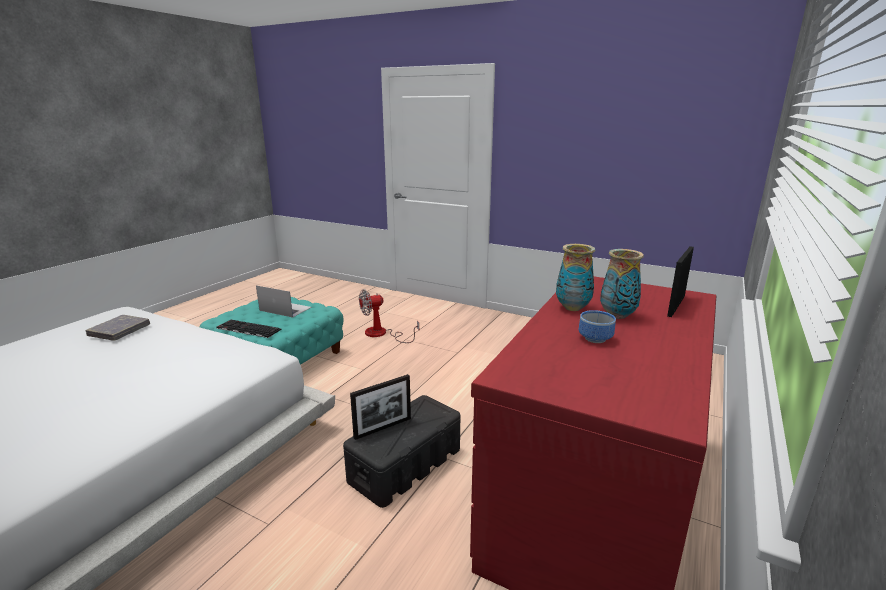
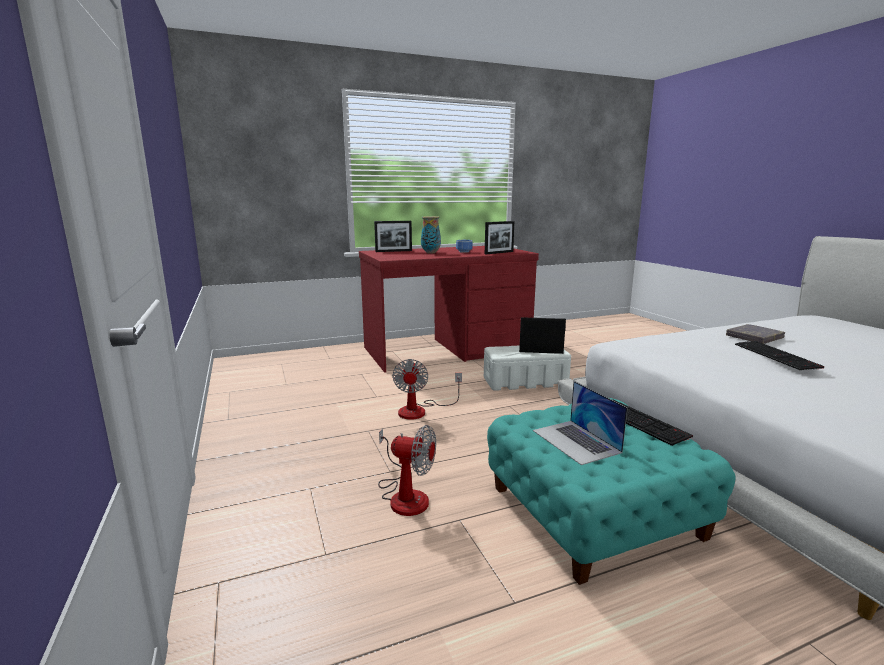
camera: 140 degrees left, 5 degrees down
(96, 375) = (778, 356): none -> keyboard
(119, 331) = (824, 402): grey book -> grey book (754, 337)
(406, 465) = (524, 381): black storage box -> white storage box
(452, 379) = (420, 410): none -> fan
(534, 353) = (499, 253): none -> picture frame
(572, 308) = (440, 255): vase -> none

